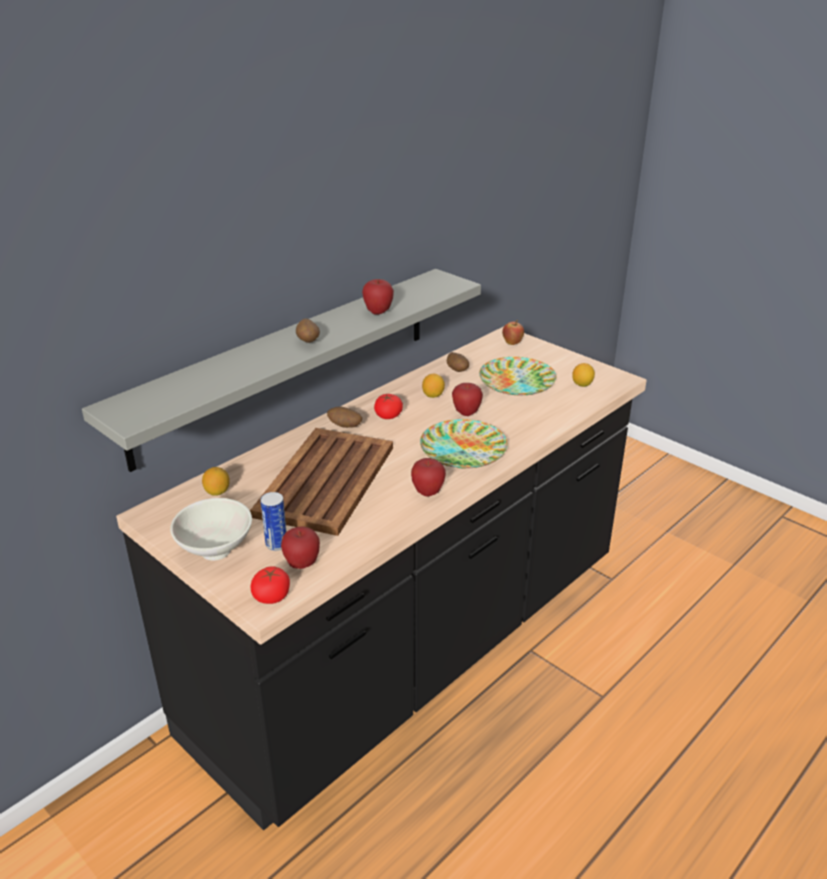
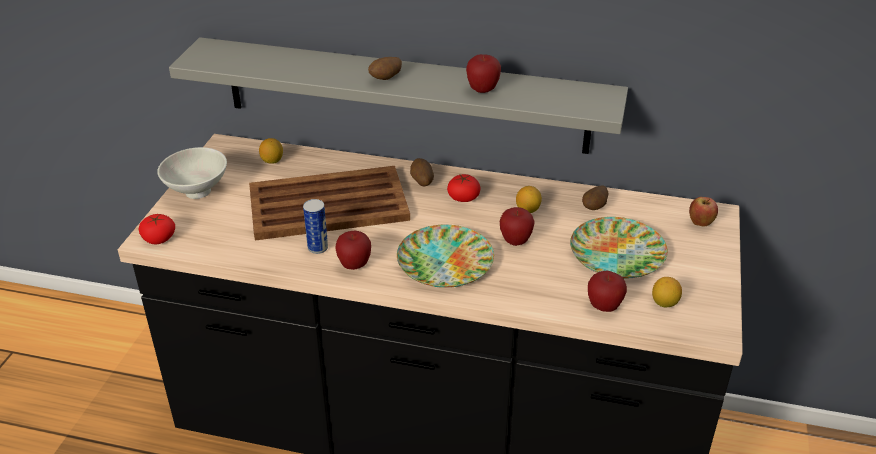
camera: 60 degrees right, 5 degrees up
(276, 544) = (223, 215): can -> can (318, 248)
(302, 564) = (205, 237): apple -> apple (604, 307)

